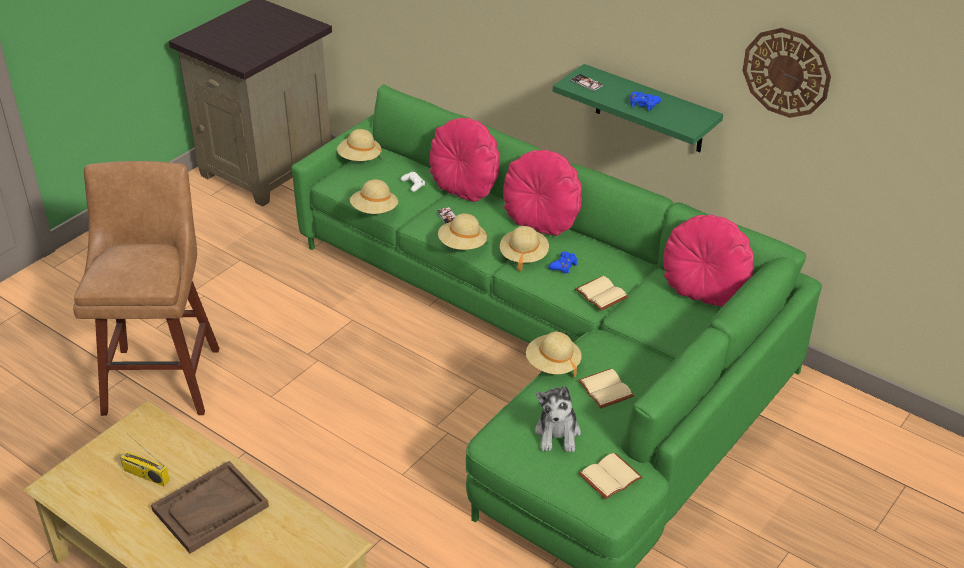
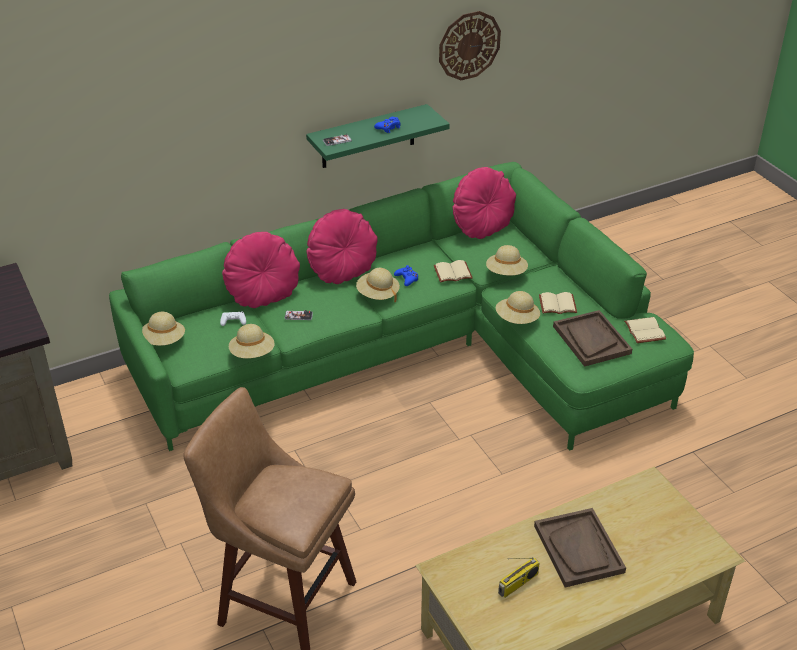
camera: 65 degrees left, 0 degrees up
(462, 245) = (341, 320): beige hat -> beige hat (506, 273)
(558, 433) = (591, 340): plush toy -> brown tray

